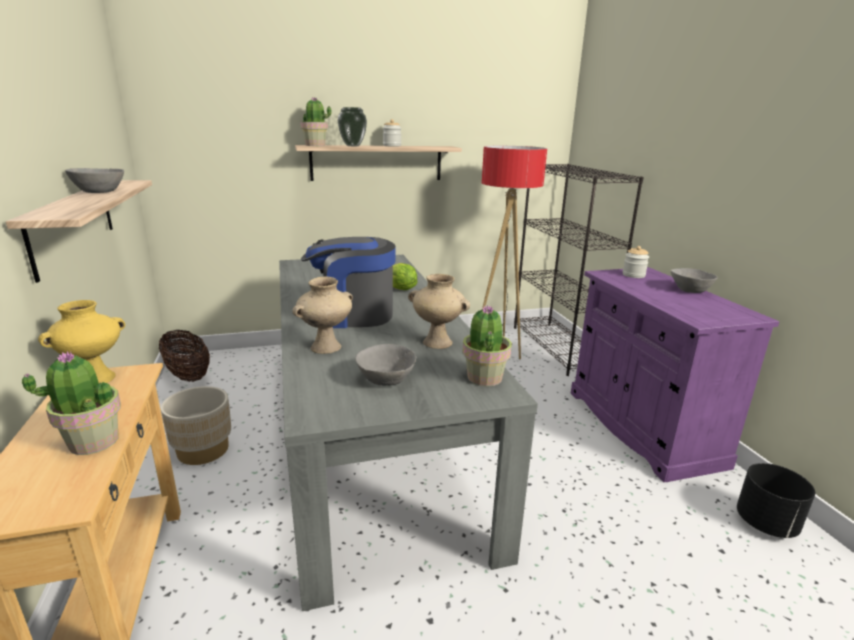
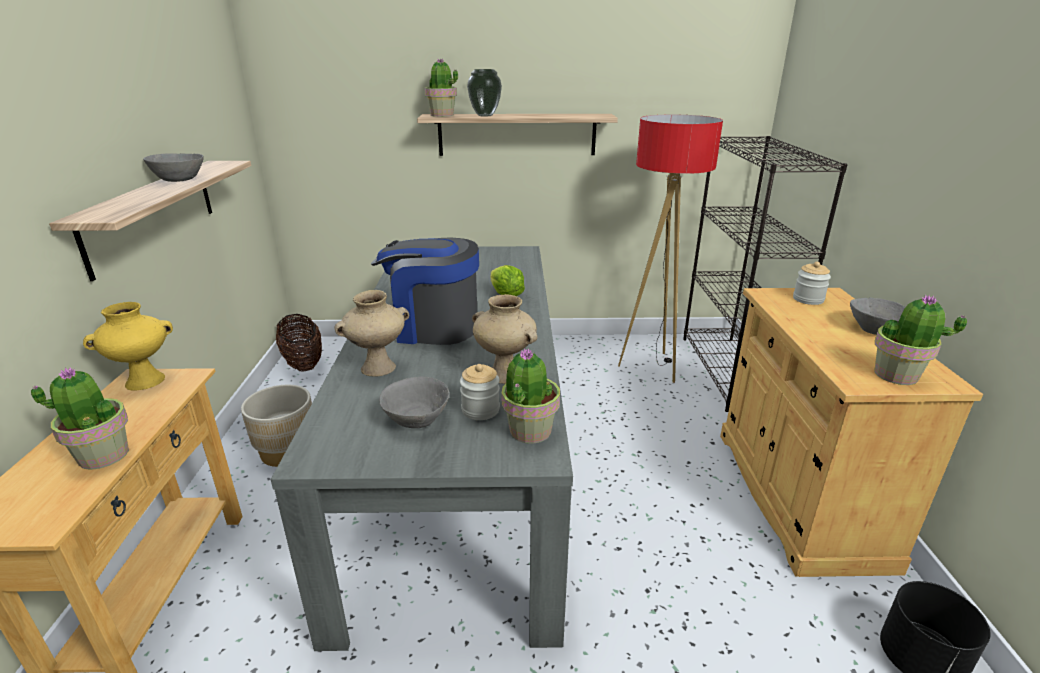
camera: 15 degrees right, 5 degrees up
(392, 146) = (533, 115): jar -> jar (480, 410)
(641, 427) = (797, 495): purple cabinet -> beige cabinet
(722, 315) = (897, 375): none -> potted plant

